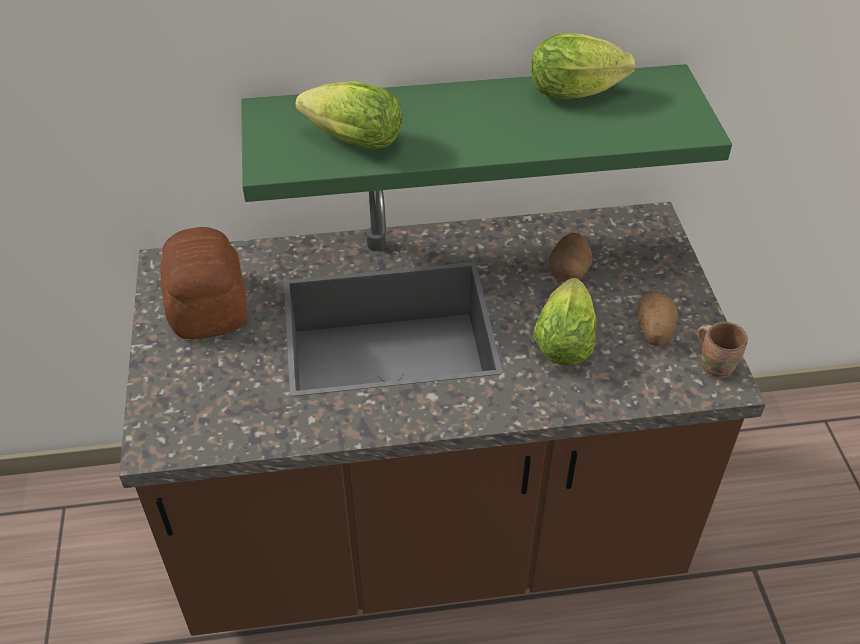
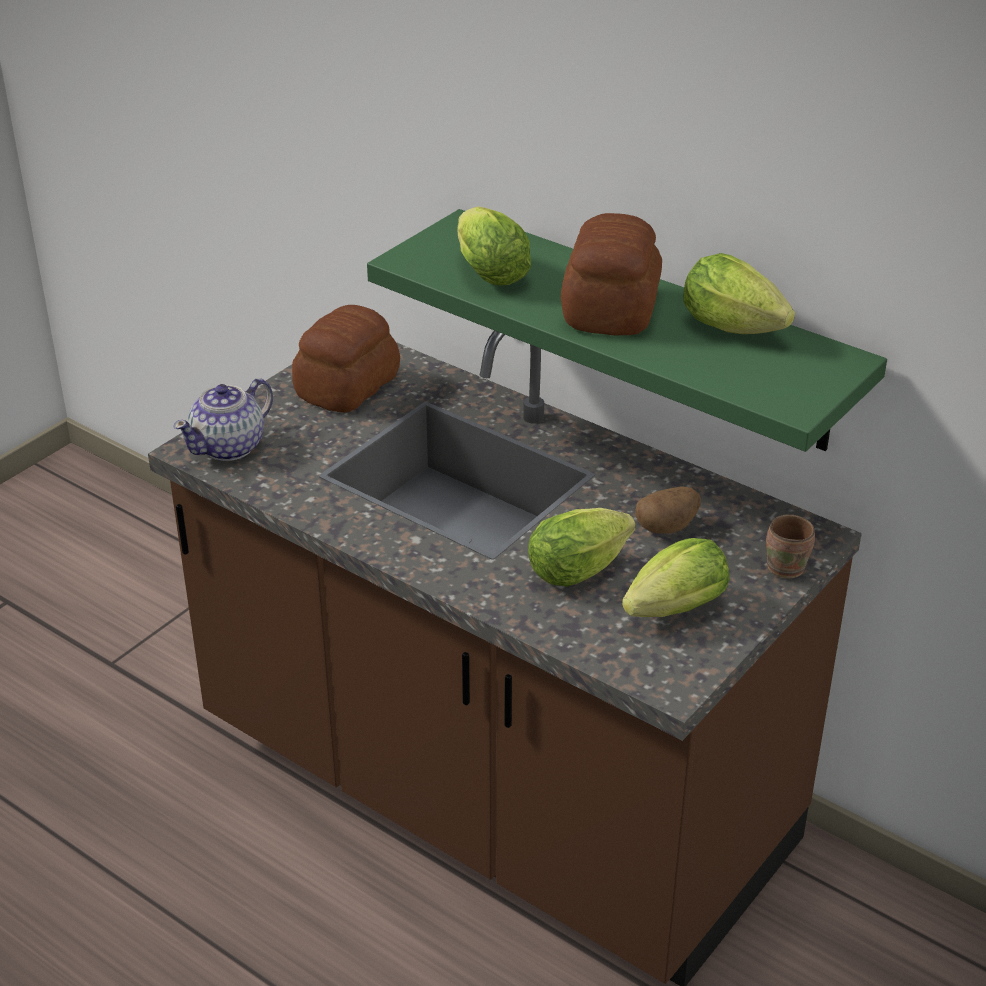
camera: 45 degrees right, 10 degrees down
(184, 420) = (230, 446): none -> teapot
(480, 121) = (612, 308): none -> bread
(654, 331) = (670, 612): potato -> lettuce
(715, 364) = (686, 668): brown mug -> brown mug (787, 566)

